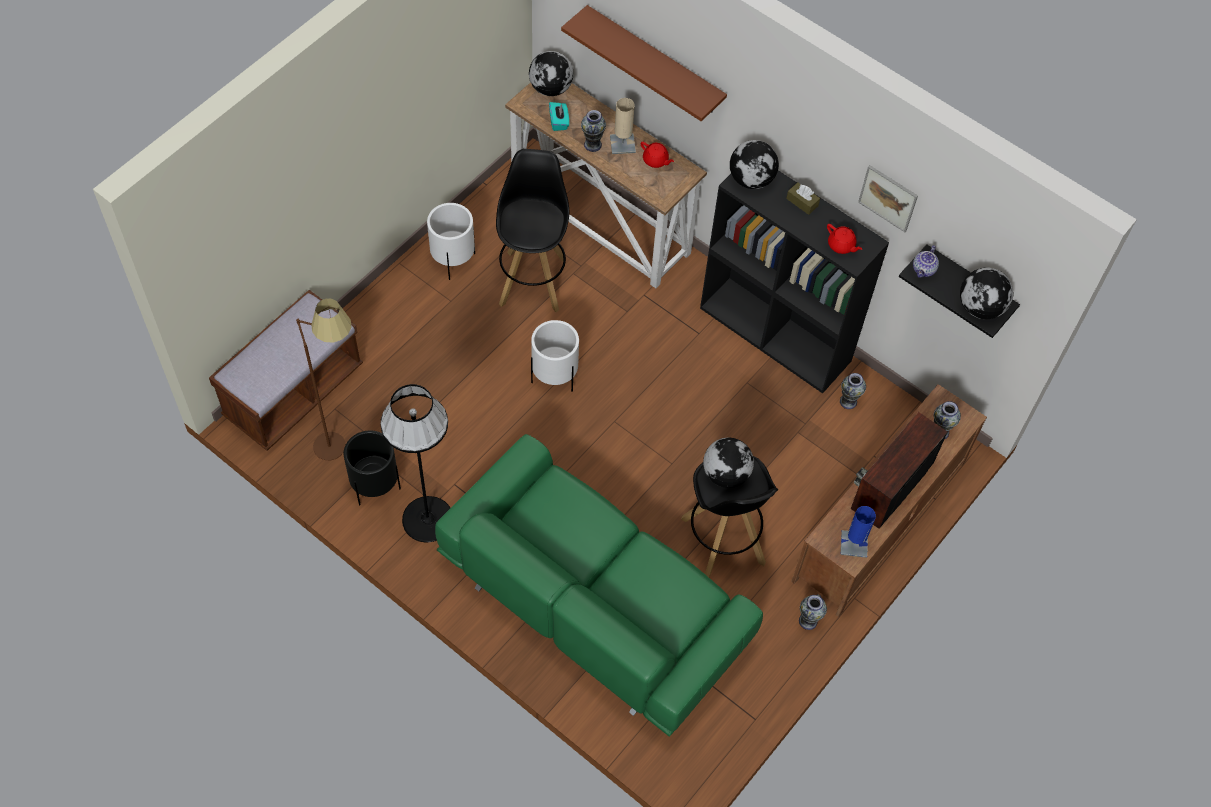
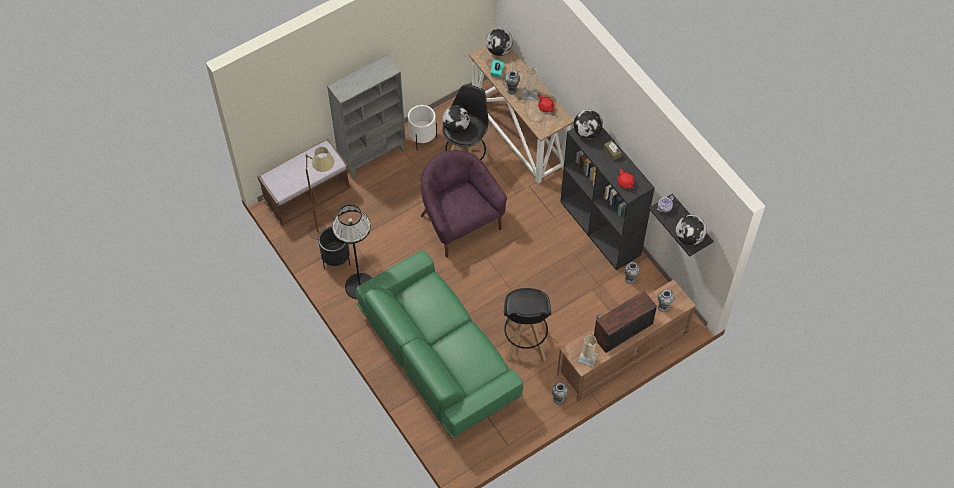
camera: 20 degrees right, 0 degrees up
(381, 303) = (373, 155): none -> grey bookcase
(554, 376) = (459, 222): white planter -> purple armchair
(654, 61) = (551, 50): brown shelf -> none
(726, 473) = (525, 299): globe -> globe (456, 127)
(854, 544) = (587, 358): blue table lamp -> beige table lamp
(888, 198) = (654, 161): picture -> none

